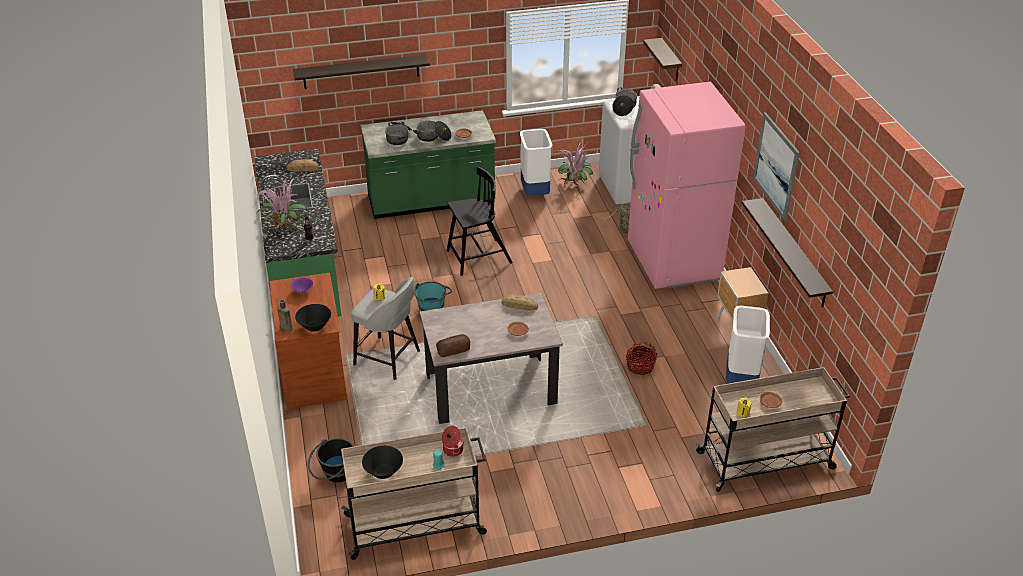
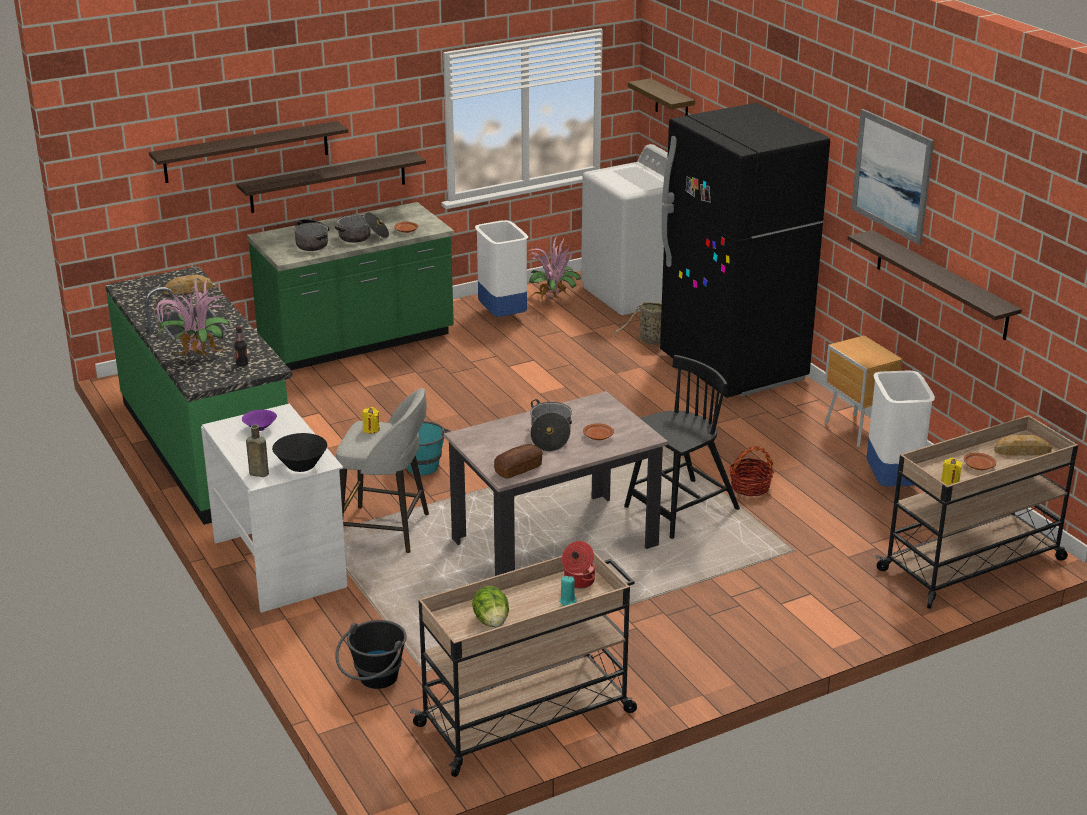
camera: 15 degrees left, 10 degrees down
(314, 373) = (281, 564): brown desk -> white desk
(383, 472) = (491, 621): black bowl -> lettuce
(419, 94) = (328, 182): none -> shelf
(477, 257) = (458, 397): black chair -> black chair (680, 509)
(519, 305) = (584, 408): bread -> bread (1022, 451)
(624, 108) = (616, 176): cooking pot -> cooking pot (550, 435)
(673, 262) = (733, 368): pink fridge -> black fridge

